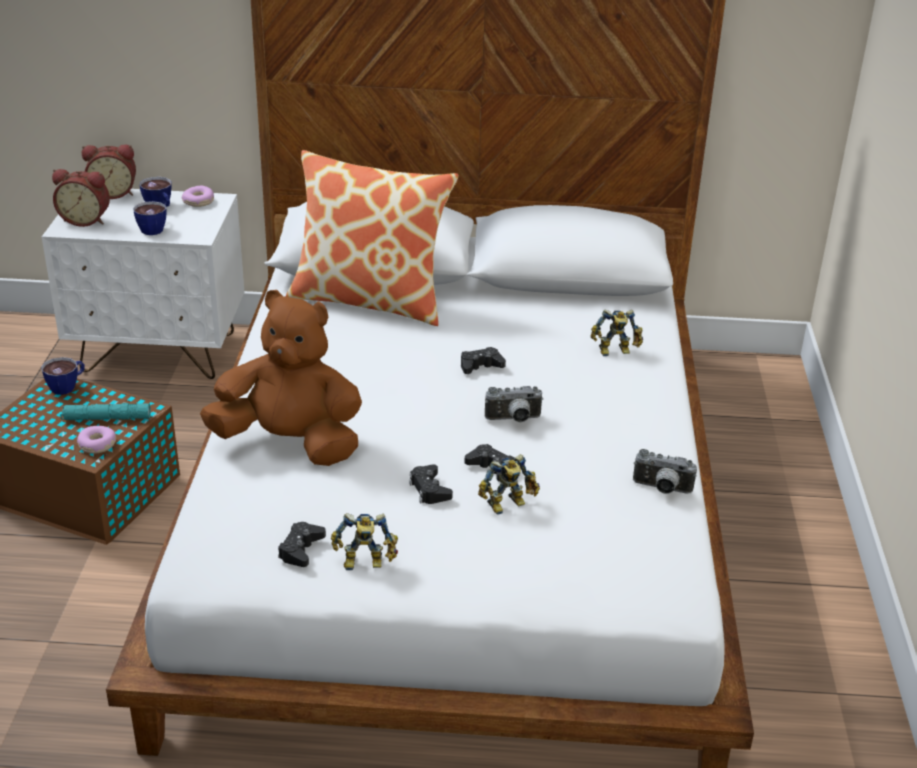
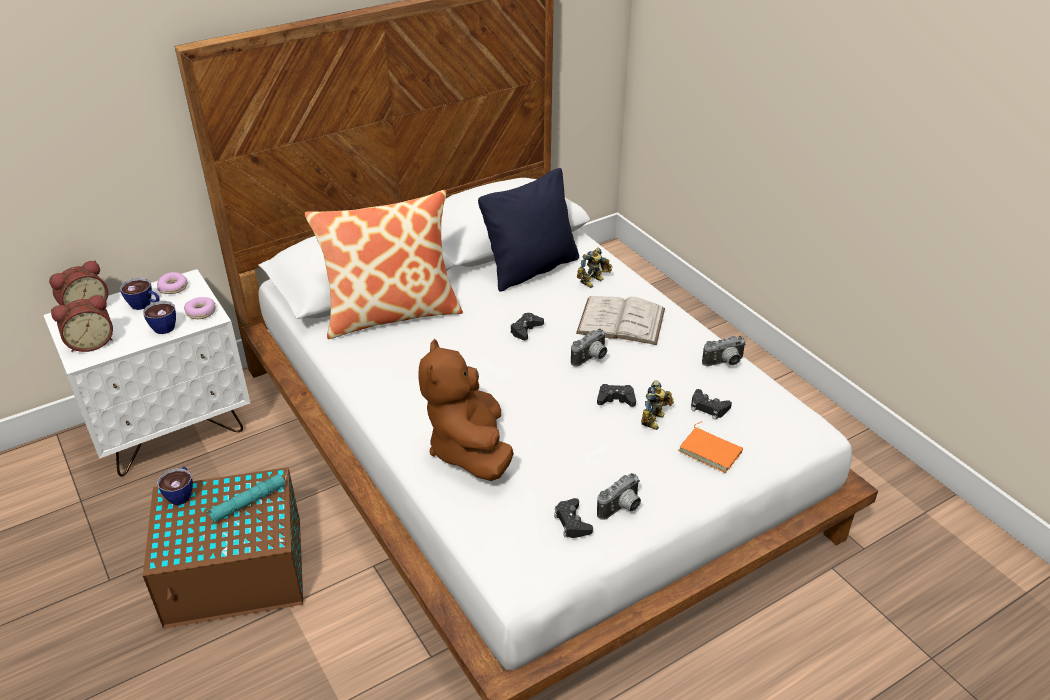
camera: 35 degrees left, 5 degrees up
(97, 445) = (266, 528): donut -> donut (201, 312)
(290, 443) = (469, 449): brown plush toy -> brown plush toy turned 75 degrees counterclockwise
(365, 564) = (622, 509): toy robot -> camera
(429, 490) = (598, 435): black game controller -> black game controller (708, 408)
(529, 561) = (711, 451): none -> orange book
(561, 314) = (531, 269): none -> black pillow
(594, 399) = (621, 321): none -> white book

